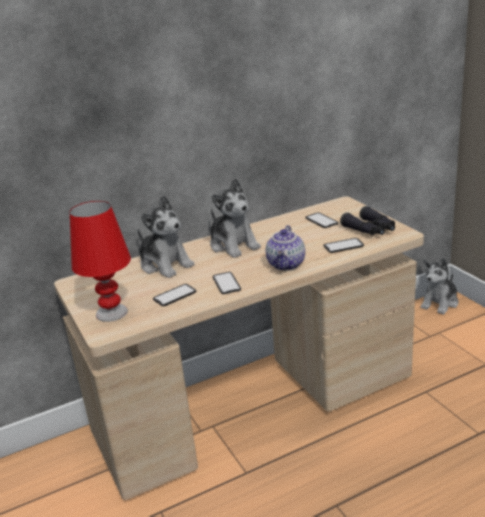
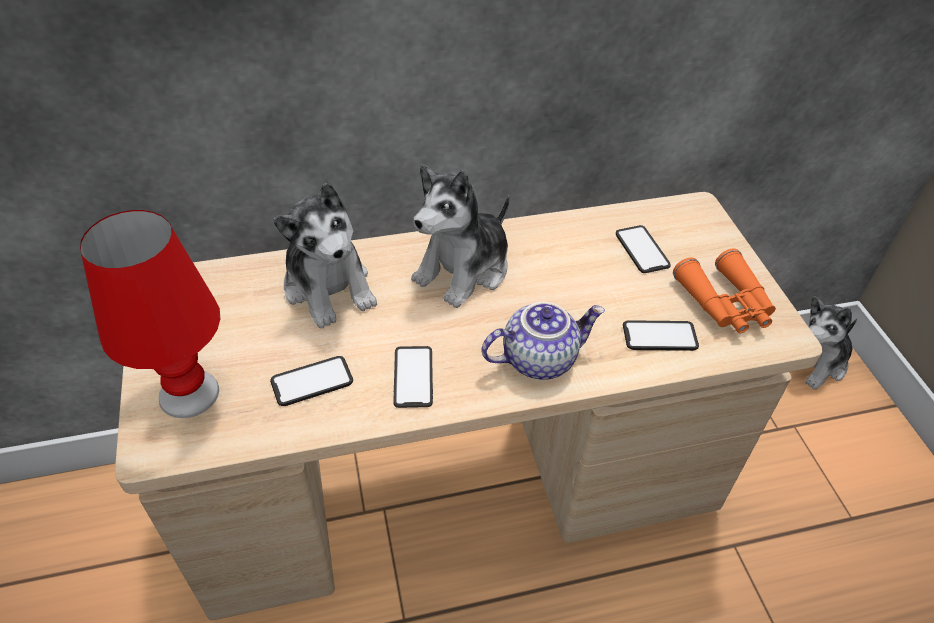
camera: 10 degrees right, 20 degrees up
(233, 245) = (464, 270): plush toy -> plush toy turned 60 degrees clockwise
(287, 265) = (539, 358): teapot -> teapot turned 135 degrees counterclockwise
(370, 229) = (725, 304): black binoculars -> orange binoculars

